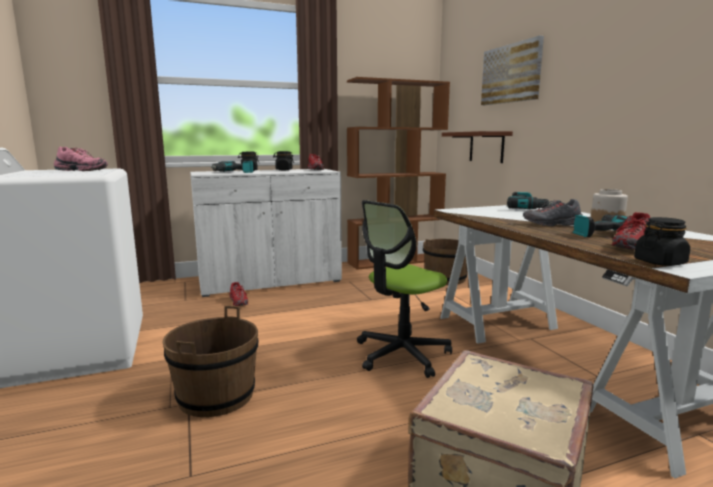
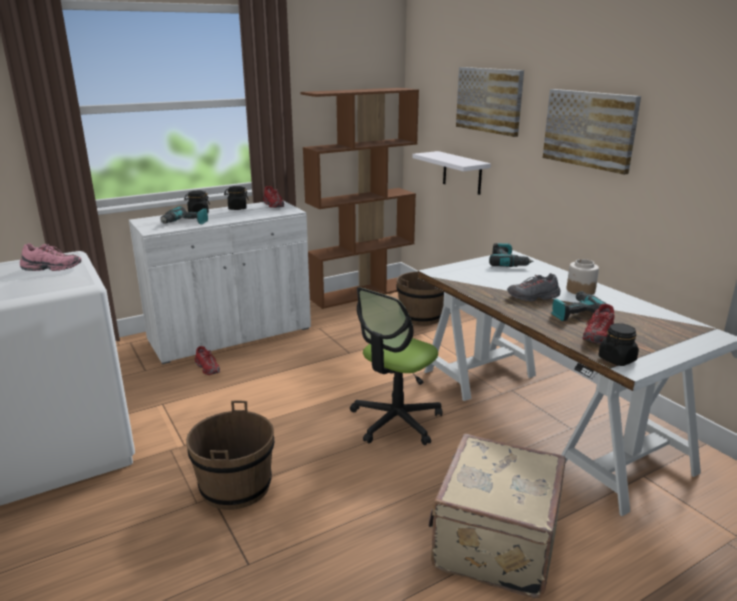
camera: 10 degrees left, 10 degrees up
(486, 147) = (462, 173): brown shelf -> white shelf
(612, 71) = (590, 129): none -> picture

